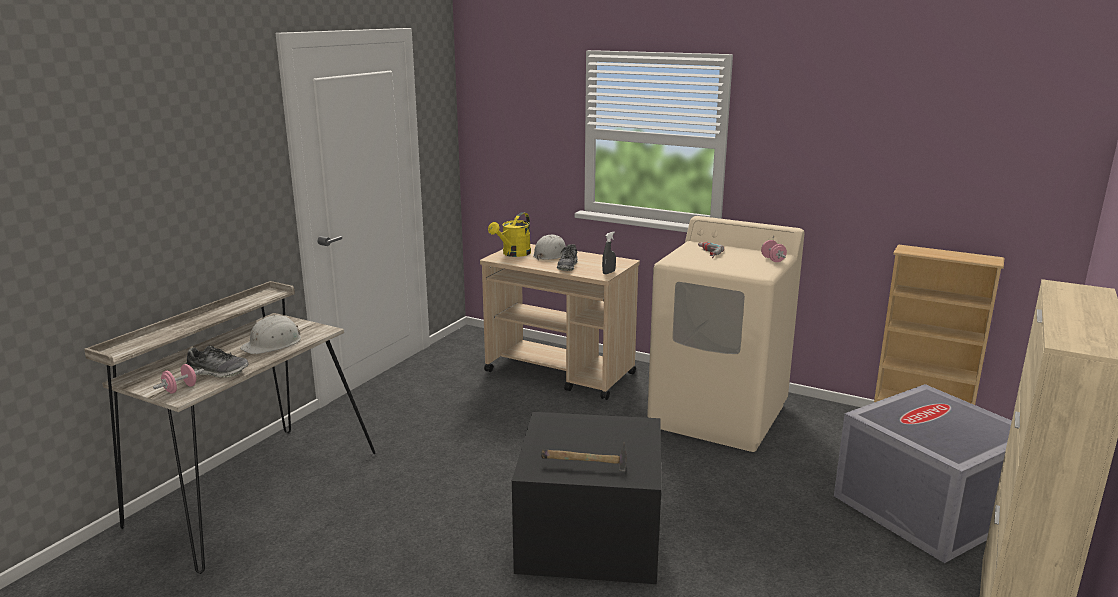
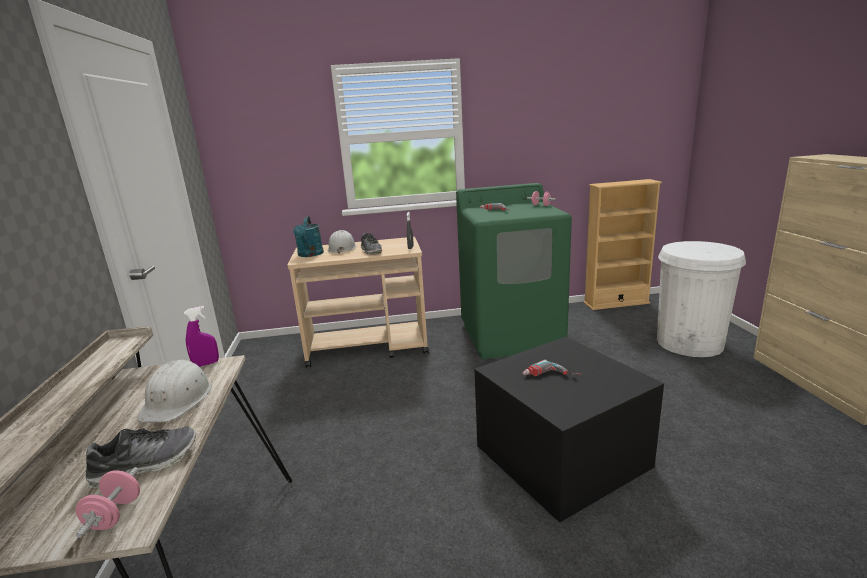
camera: 35 degrees left, 0 degrees up
(315, 326) = (206, 364): none -> purple spray bottle
(513, 254) = (310, 255): yellow watering can -> turquoise watering can
(577, 443) = (550, 377): none -> power drill
(586, 466) = (589, 390): hammer -> none
(719, 416) = (511, 335): beige washing machine -> green washing machine
(927, 509) = (689, 343): grey storage box -> white trash can

